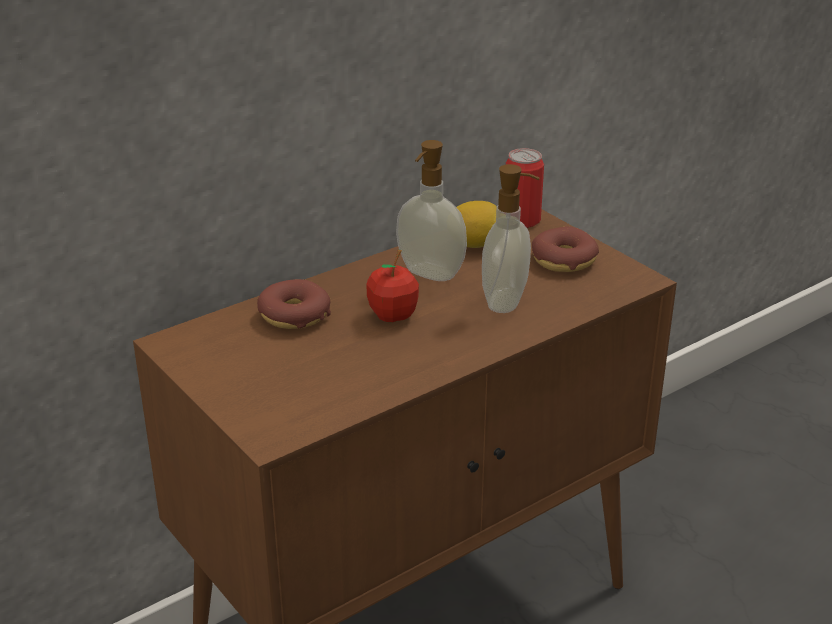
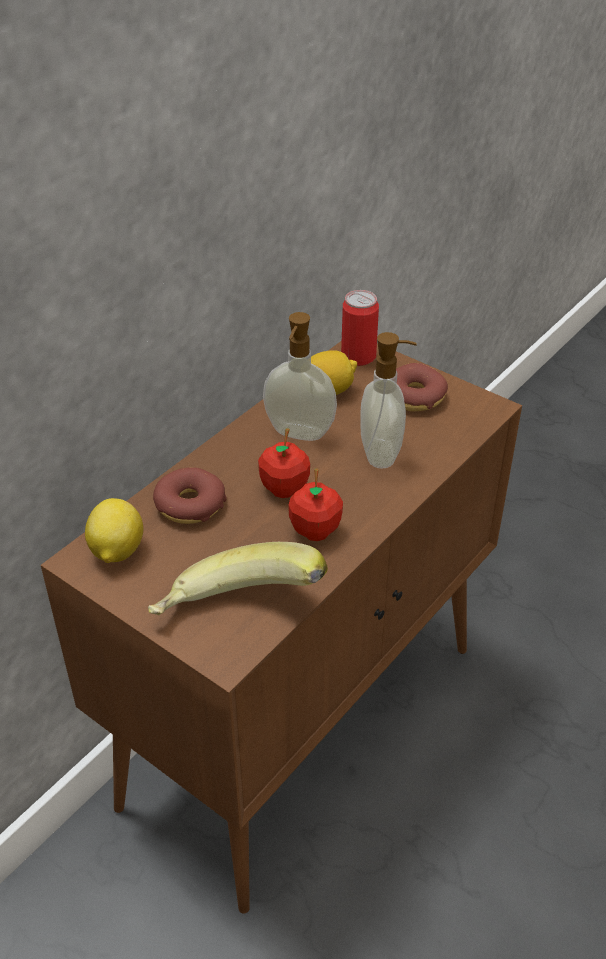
camera: 15 degrees left, 10 degrees up
(207, 340) = (116, 551): none -> lemon
(297, 408) = (238, 616): none -> banana
(407, 353) = (315, 530): none -> apple

